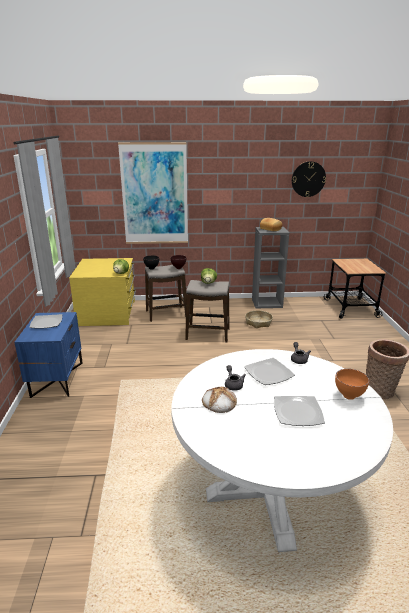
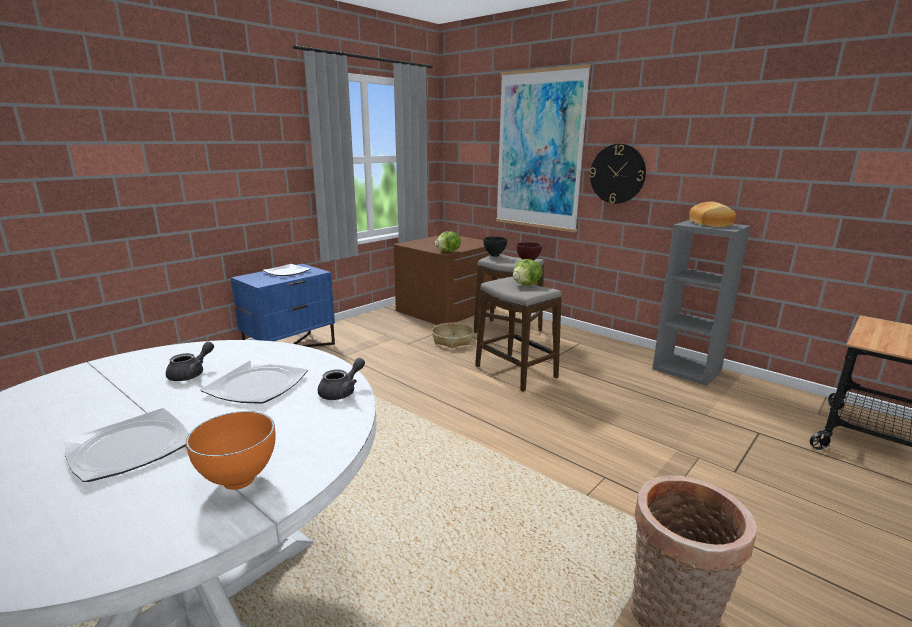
camera: 45 degrees right, 5 degrees down
(108, 313) = (447, 310): yellow dresser -> brown dresser
(219, 402) = (124, 381): bread -> none
(258, 322) = (620, 388): basket -> basket (452, 340)
(308, 179) = (827, 127): wall clock -> wall clock (617, 174)

